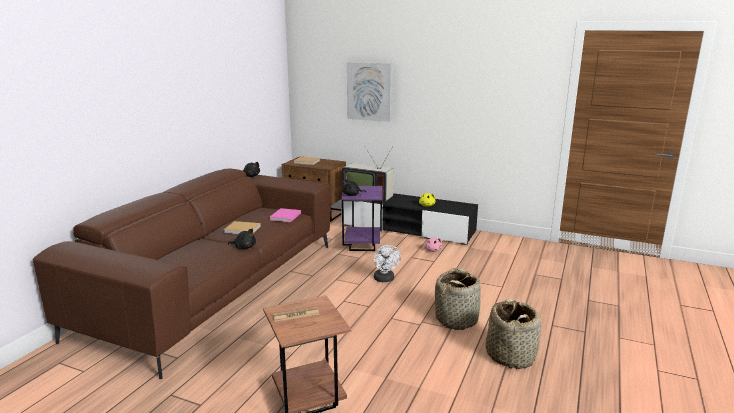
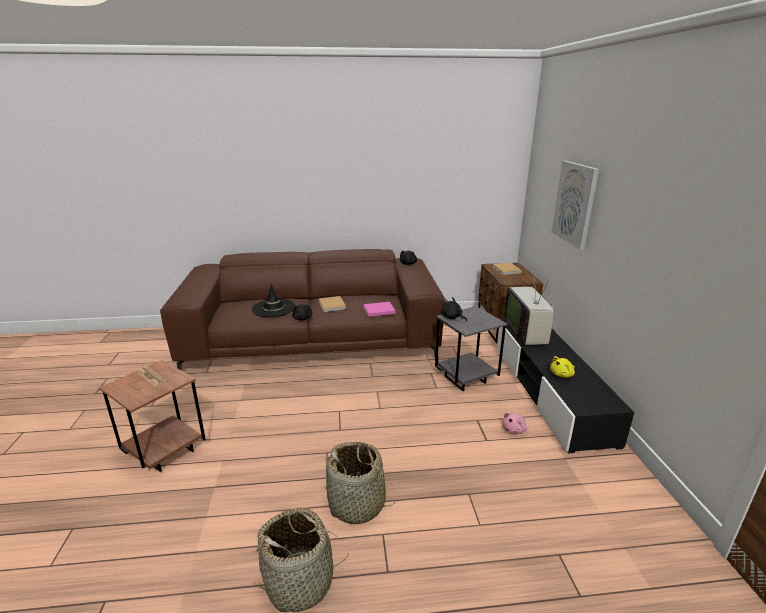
camera: 60 degrees right, 5 degrees up
(203, 252) = (273, 308): none -> black hat
(363, 246) = (466, 380): purple side table -> grey side table
(385, 279) = (404, 420): white fan -> none

